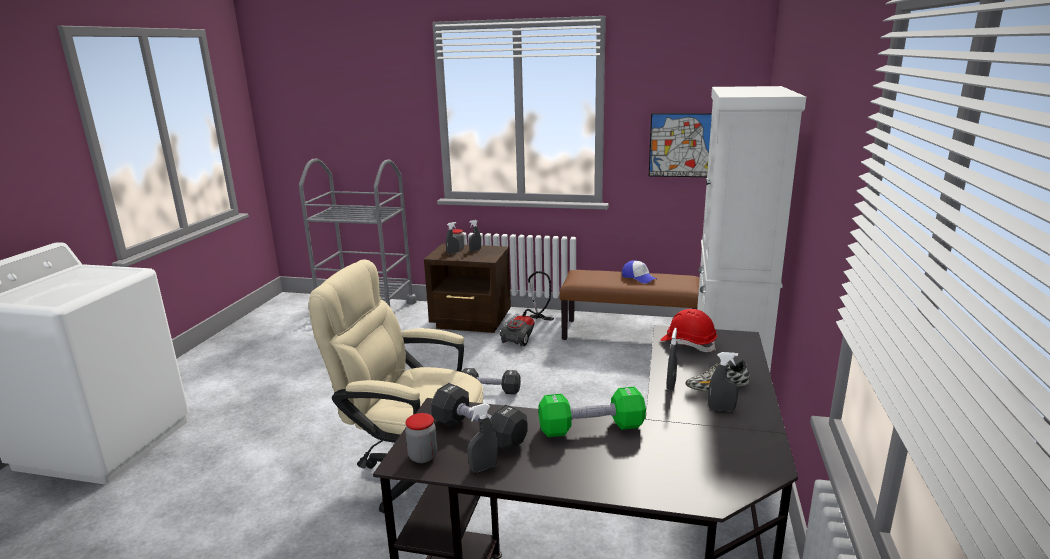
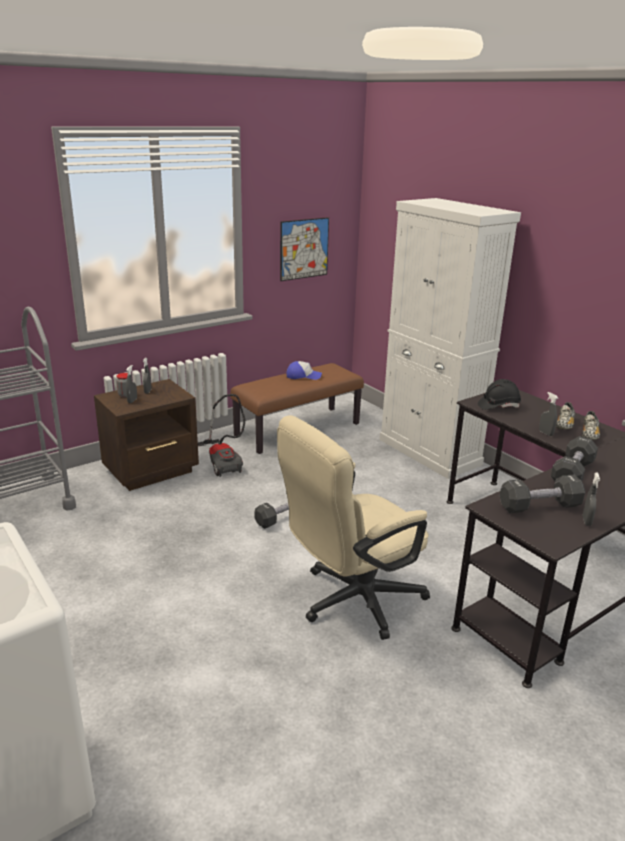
camera: 50 degrees left, 5 degrees up
(423, 456) = (551, 535): jar -> none
(591, 428) = (572, 473): green dumbbell -> black dumbbell
(688, 344) = (498, 406): red hard hat -> black hard hat
(721, 409) = (589, 435): grey spray bottle -> shoe

